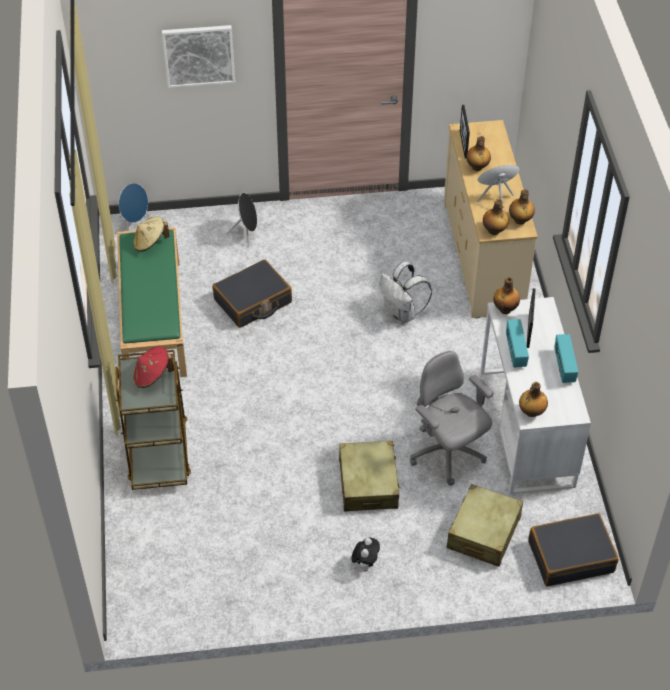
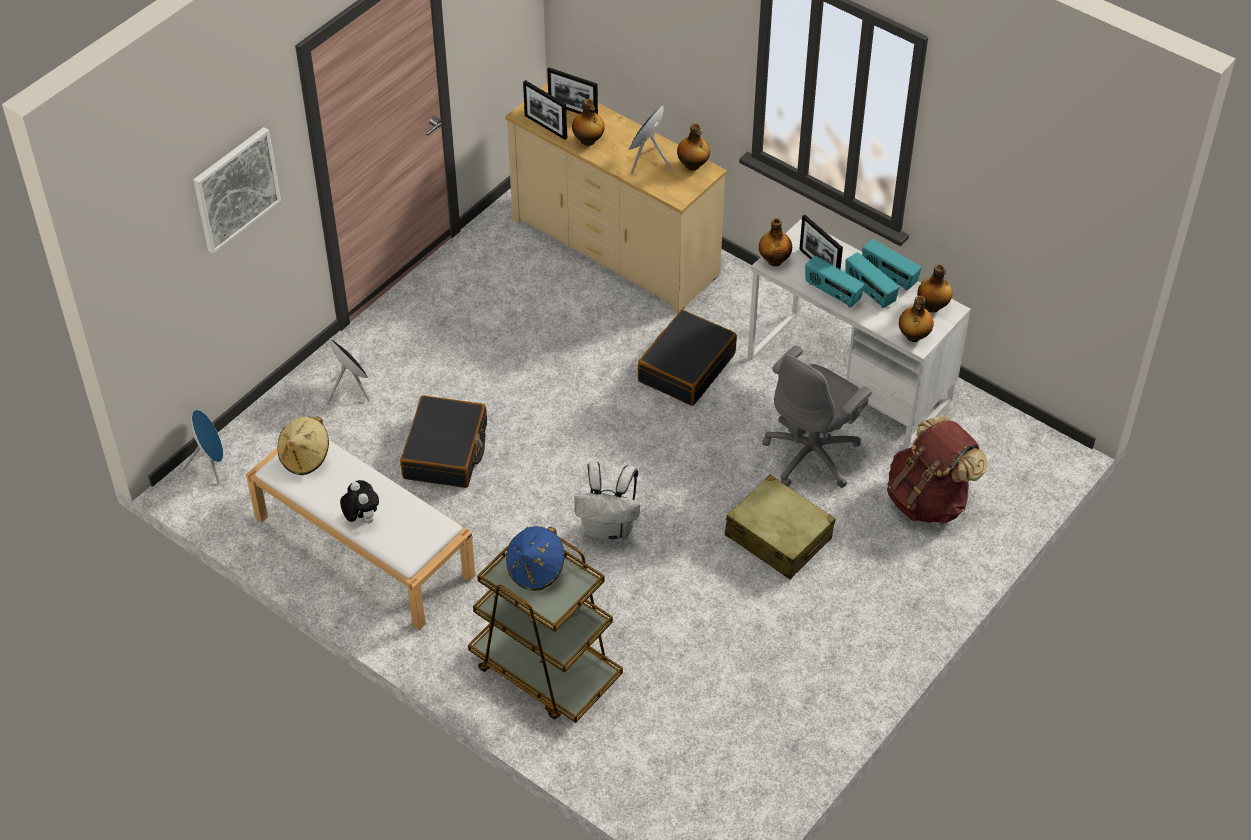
camera: 45 degrees left, 0 degrees up
(152, 376) = (536, 570): red hat -> blue hat
(153, 318) = (362, 546): green bench -> white bench
(365, 564) = (866, 610): plush toy -> plush toy (361, 518)
(402, 314) = (609, 356): white backpack -> white backpack (609, 529)
(447, 454) = (813, 455): grey office chair -> grey office chair turned 60 degrees counterclockwise
(483, 533) = (929, 500): beige suitcase -> brown backpack
(491, 145) = (573, 110): none -> picture frame
(494, 231) = (682, 191): bottle -> bottle (932, 307)
(539, 367) = (869, 292): none -> radio
(570, 556) = (1020, 461): black suitcase -> black suitcase (686, 367)

